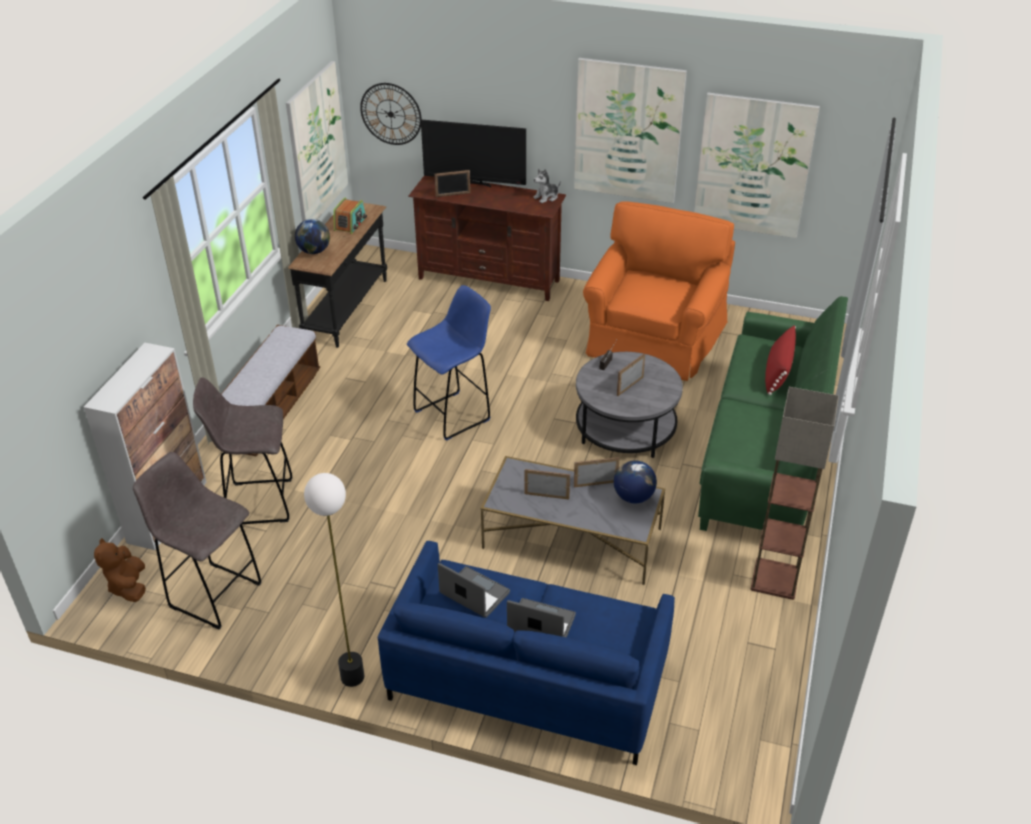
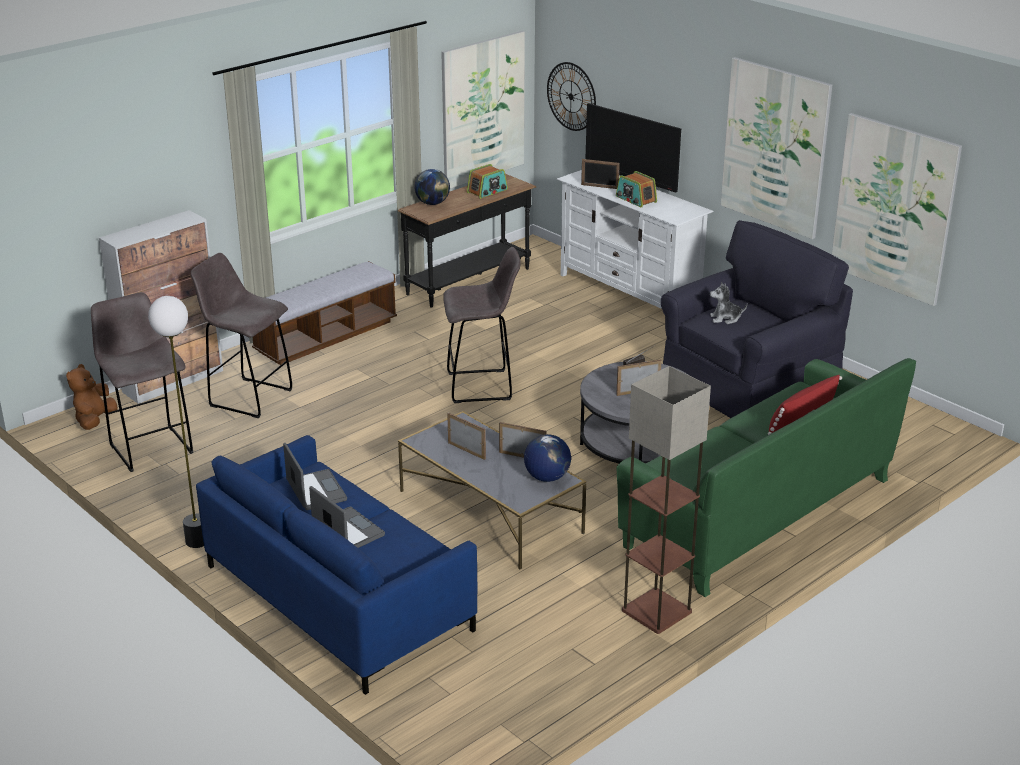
camera: 30 degrees right, 10 degrees down
(454, 415) = (482, 386): blue stool -> grey stool
(489, 279) = (629, 292): brown tv stand -> white tv stand
(495, 200) = (635, 199): none -> radio
(546, 197) = (690, 208): plush toy -> plush toy (725, 318)
(653, 339) = (746, 384): orange armchair -> black armchair

